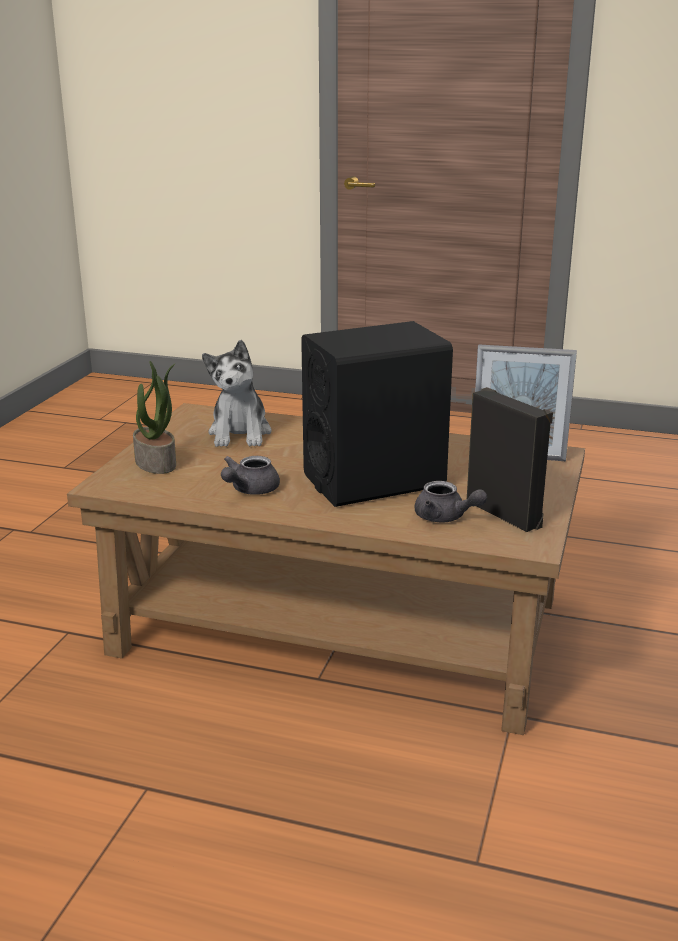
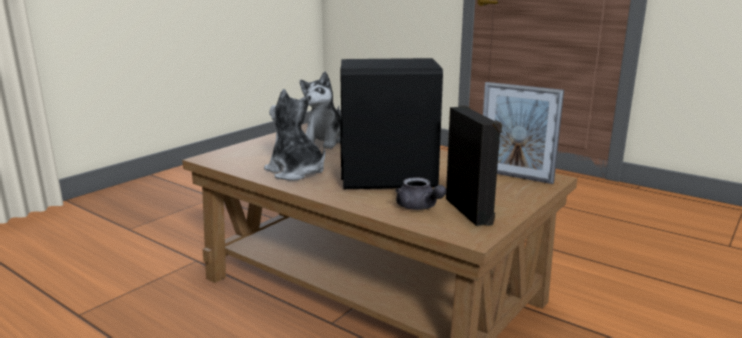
camera: 20 degrees right, 5 degrees down
(157, 463) = (255, 150): potted plant -> none
(249, 490) = (296, 172): grey teapot -> plush toy

